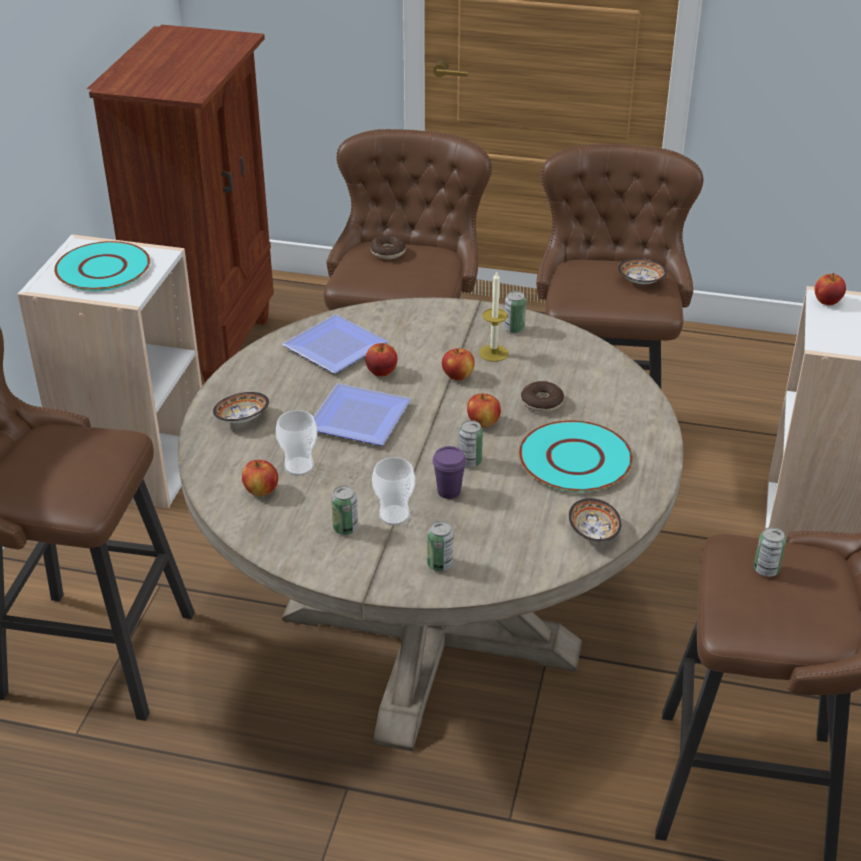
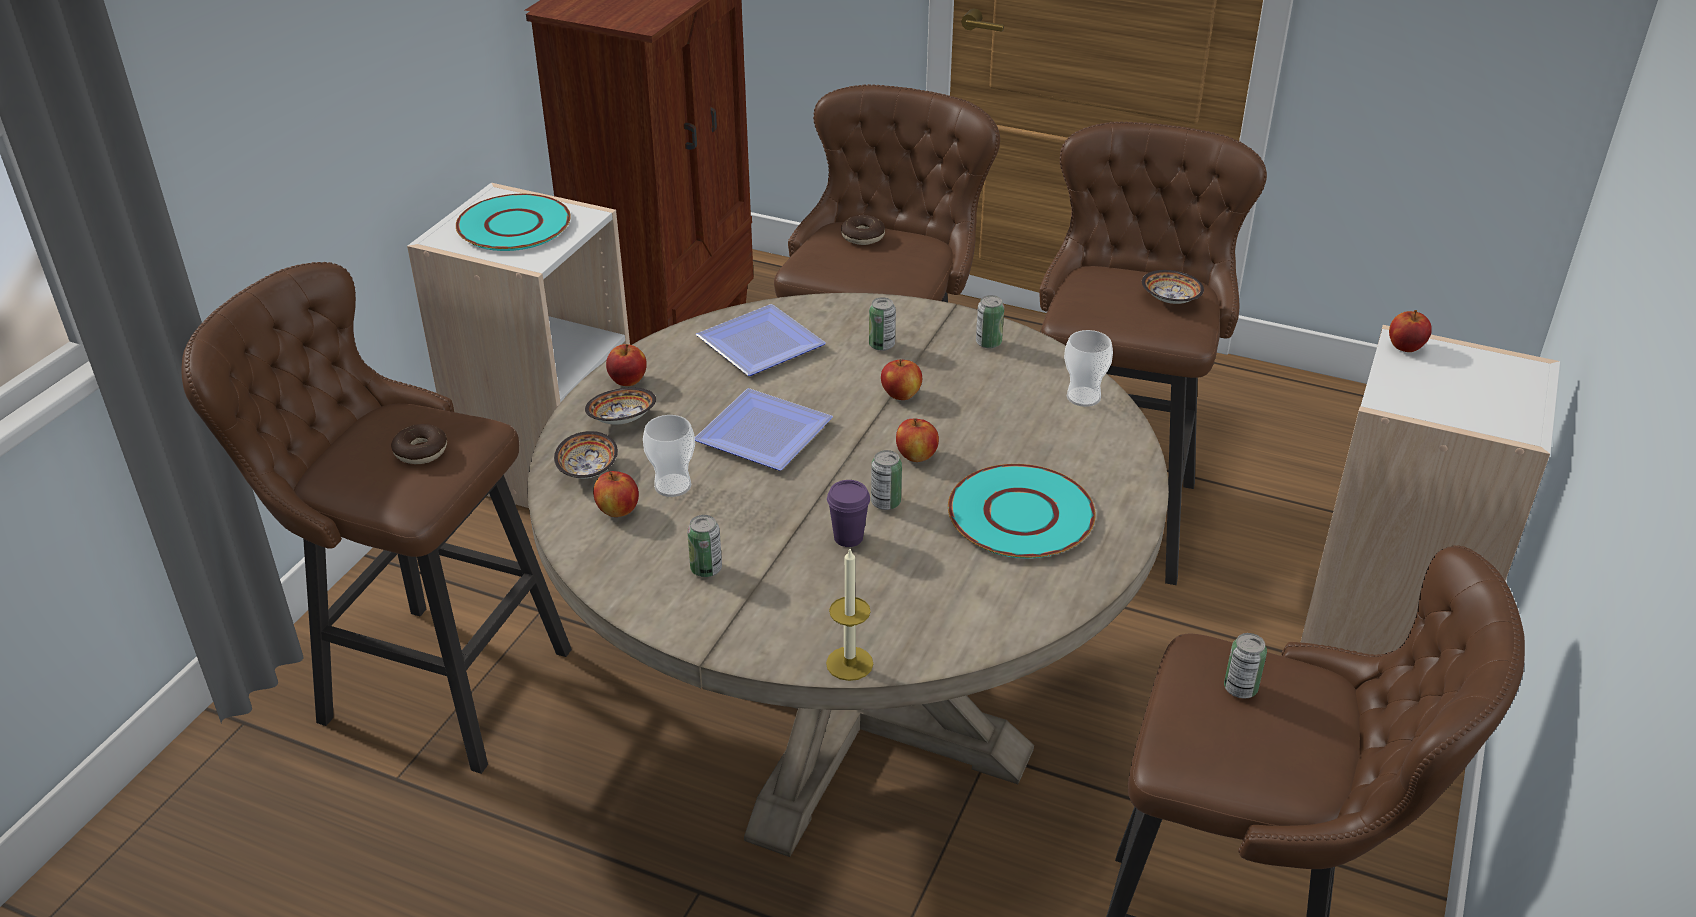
camera: 10 degrees right, 0 degrees up
(381, 372) = (808, 380): apple -> apple (628, 381)
(394, 515) = (771, 560): cup -> cup (1083, 397)
(440, 564) = (810, 629): can -> can (881, 345)
(493, 353) = (954, 370): candle -> candle (849, 663)
(542, 403) = (998, 439): donut -> donut (421, 451)
(593, 533) = (1018, 612): bowl -> bowl (588, 470)

